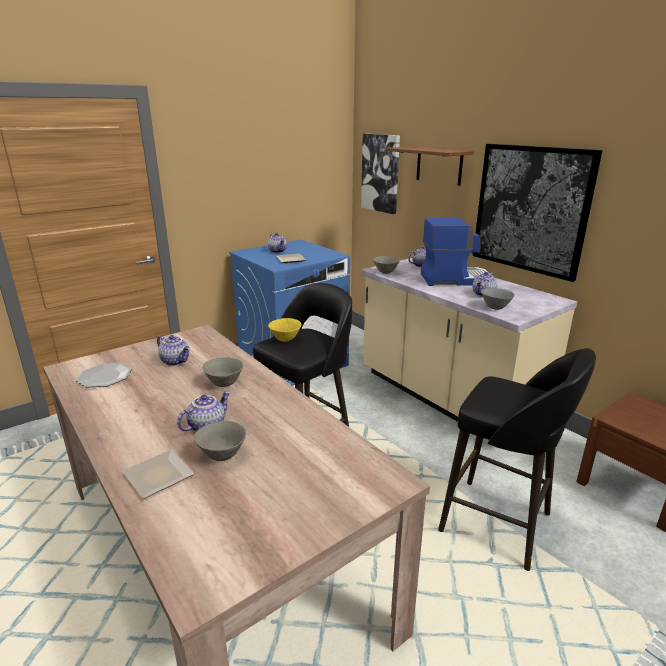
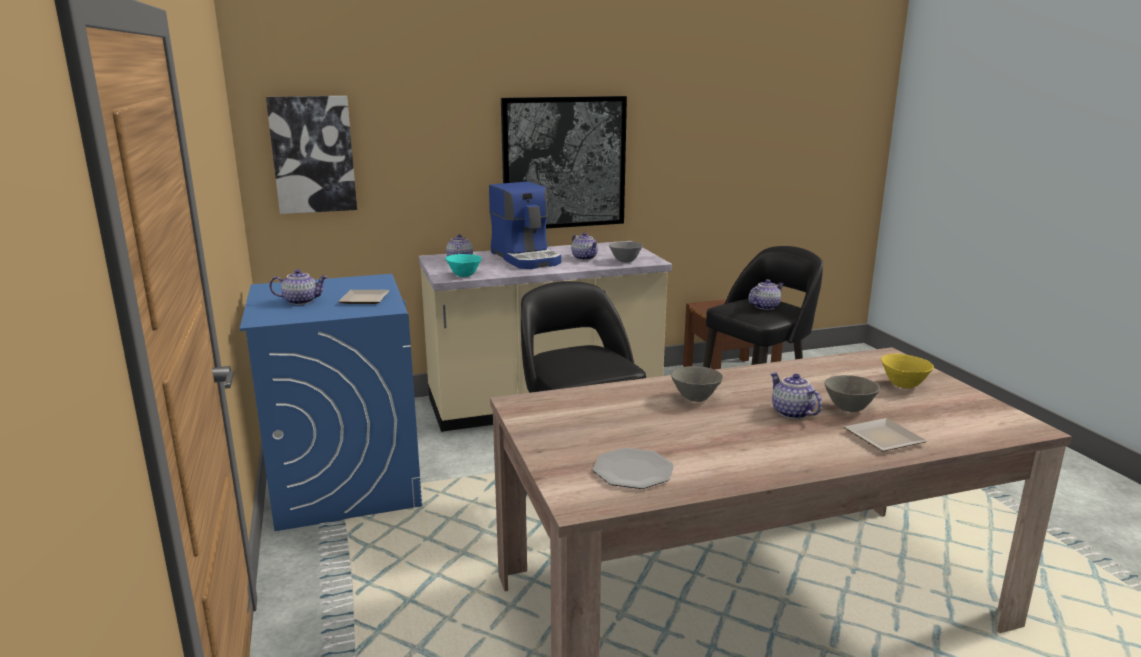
camera: 70 degrees left, 5 degrees down
(176, 361) = (611, 422): teapot -> teapot (764, 306)
(285, 340) = (571, 365): yellow bowl -> yellow bowl (904, 385)
(385, 272) = (464, 275): grey bowl -> turquoise bowl
(439, 165) = (428, 130): shelf -> none
(454, 279) = (527, 258): coffee machine -> coffee machine turned 135 degrees clockwise

